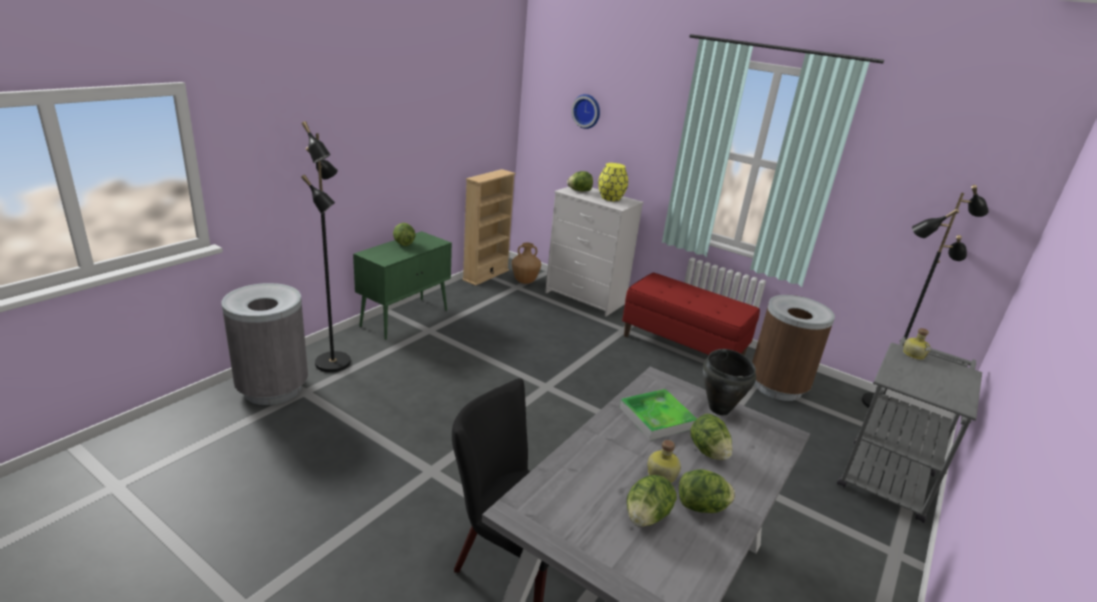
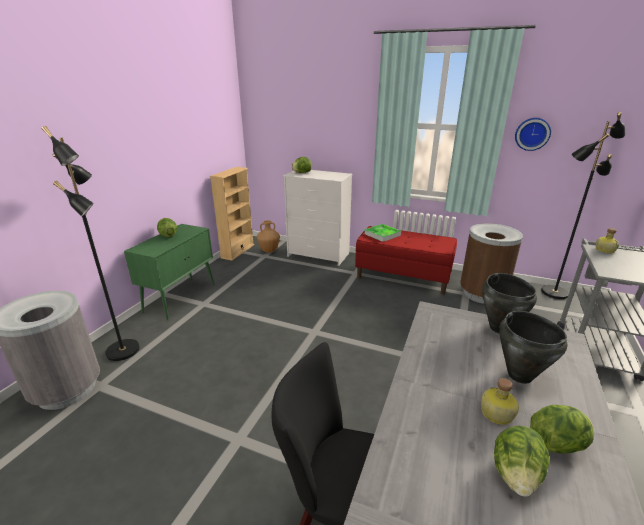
camera: 10 degrees left, 0 degrees up
(587, 111) = (296, 110): wall clock -> wall clock (532, 134)
(610, 198) = (327, 174): yellow vase -> none
(657, 417) = (454, 350): tray -> tray (382, 234)
(708, 452) = (519, 375): lettuce -> black cooking pot

